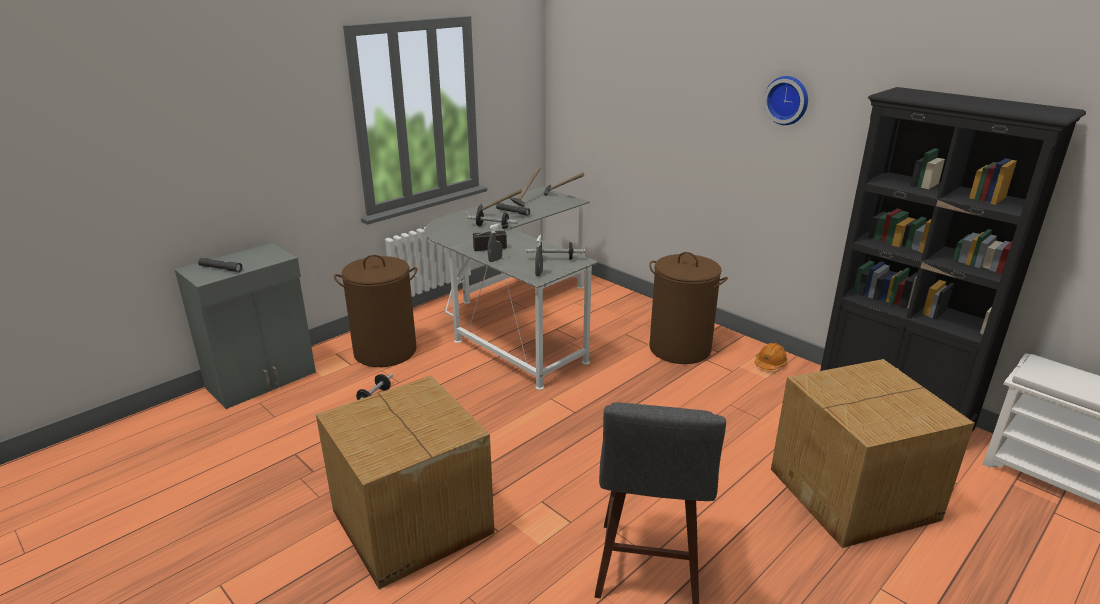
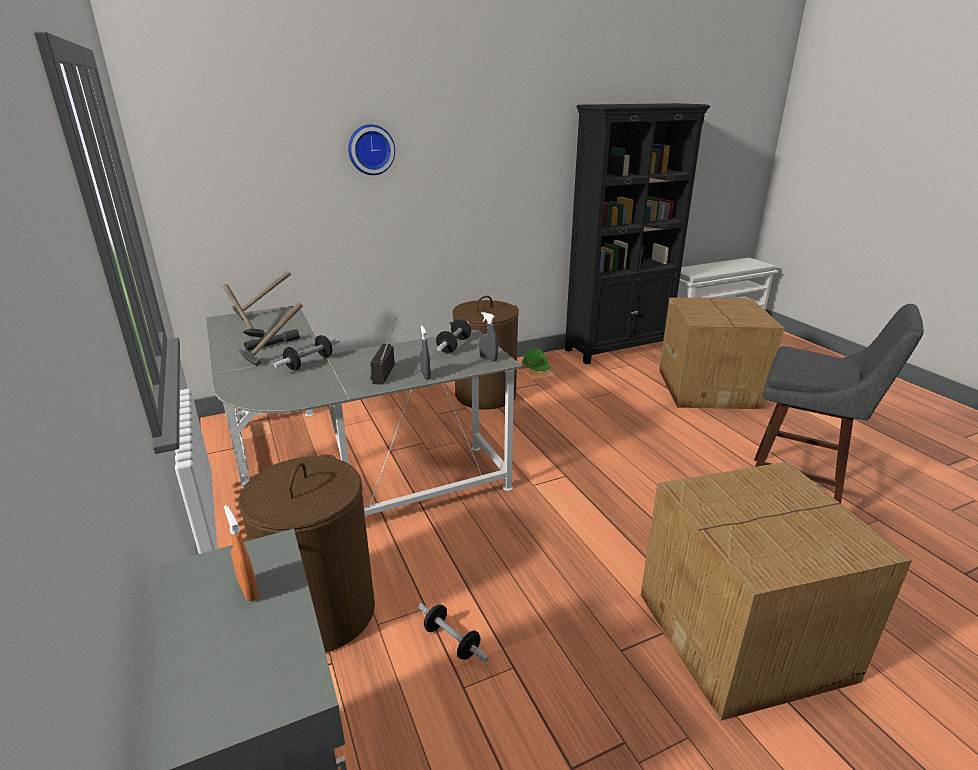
camera: 70 degrees left, 0 degrees up
(220, 269) = (250, 656): grey flashlight -> none
(256, 260) = (248, 590): none -> orange spray bottle
(770, 363) = (535, 367): orange hard hat -> green hard hat
(787, 100) = (492, 132): wall clock -> wall clock (370, 149)

